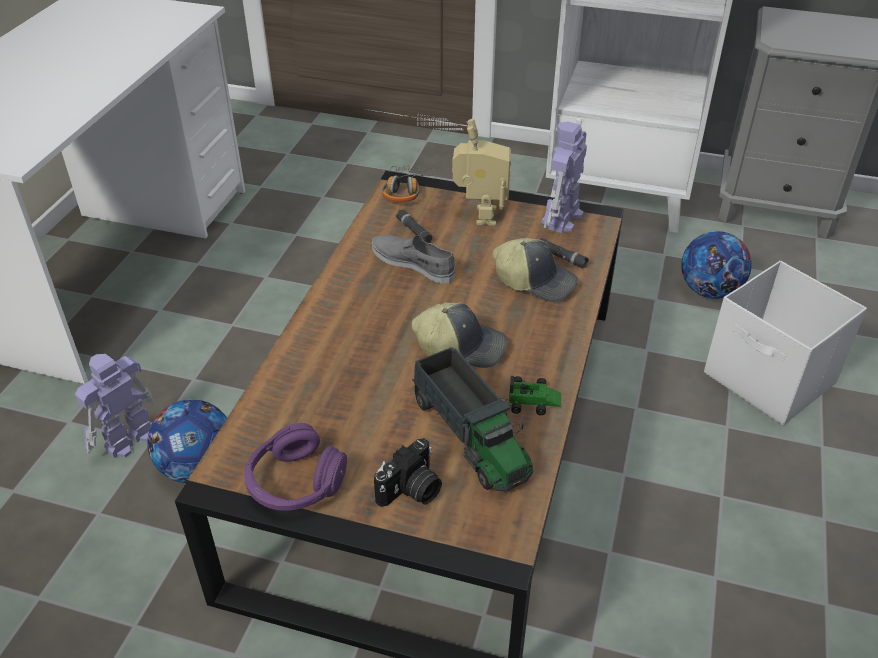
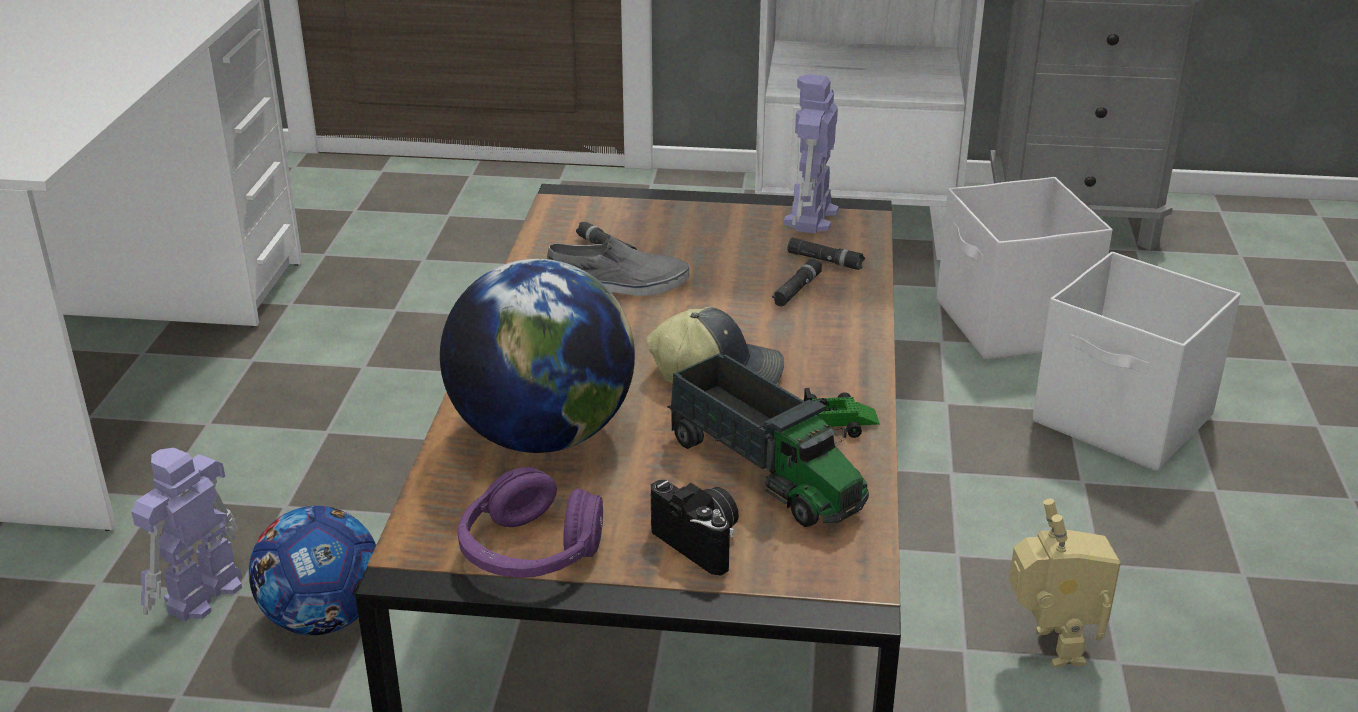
camera: 10 degrees left, 10 degrees down
(329, 386) = (542, 435): none -> globe
(404, 190) = (577, 202): headphones -> none
(411, 491) = (702, 541): camera -> camera turned 75 degrees counterclockwise
(413, 263) = (618, 284): grey shoe -> grey shoe turned 150 degrees clockwise
(479, 215) = (694, 223): toy robot -> toy robot (1050, 648)
(535, 281) = (797, 289): cap -> black flashlight
(709, 291) = (1012, 324): football -> white storage box

